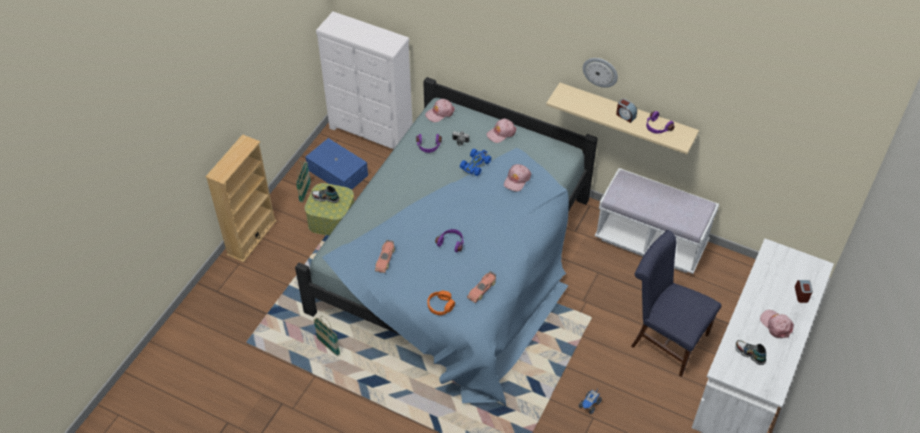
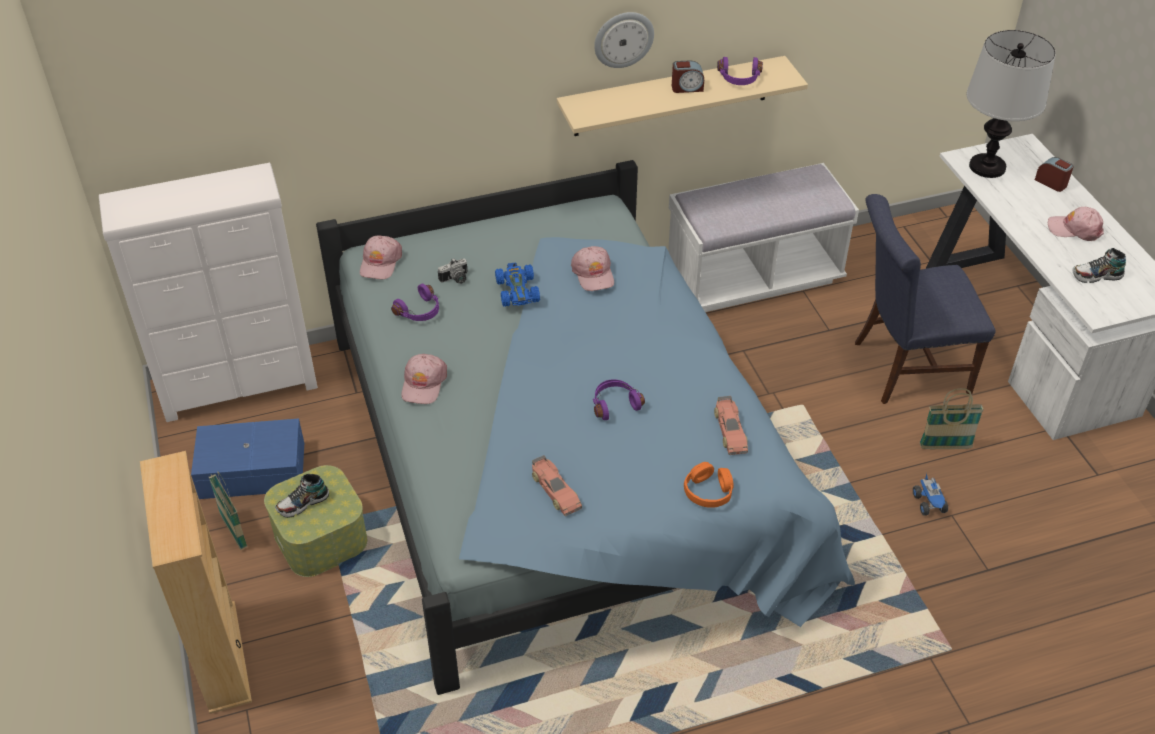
camera: 45 degrees left, 5 degrees down
(328, 346) = (532, 711): basket -> basket (945, 446)
(501, 133) = (496, 235): pink cap -> pink cap (423, 383)
(779, 262) = (987, 167): none -> table lamp

